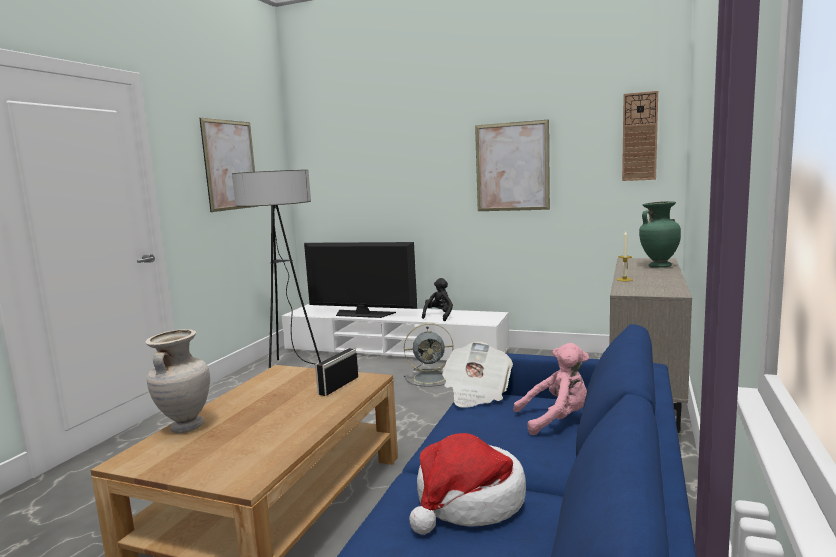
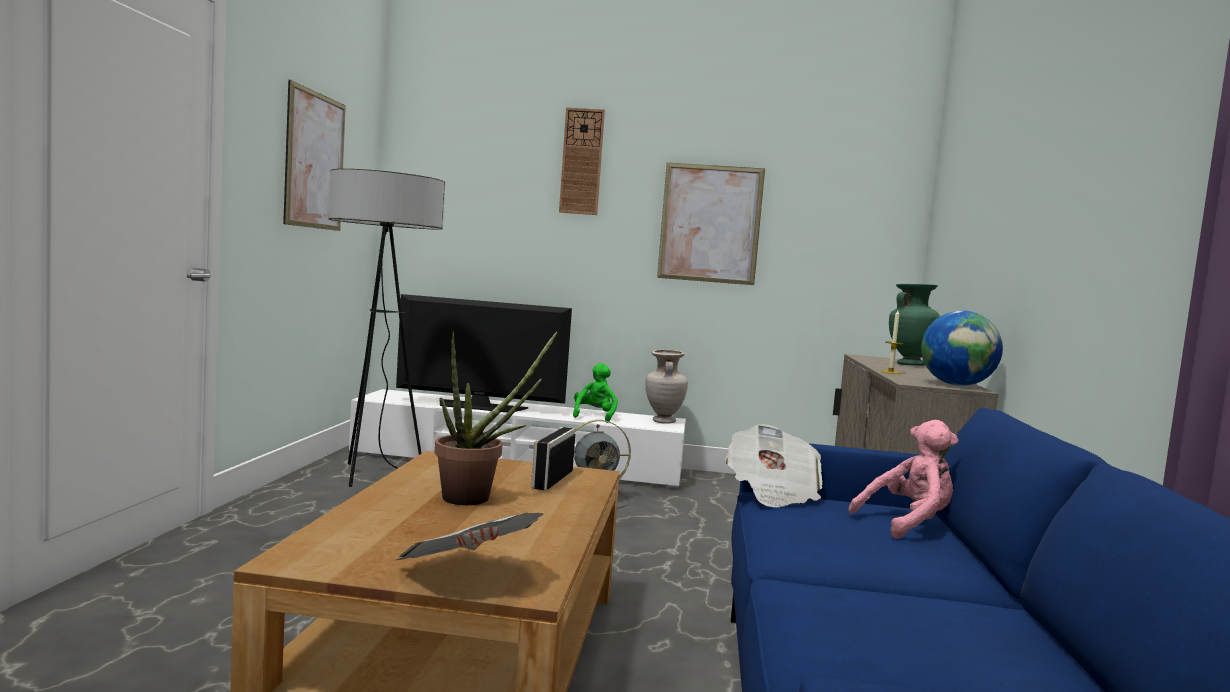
camera: 15 degrees left, 5 degrees down
(185, 427) = (353, 519): beige vase -> beige vase (663, 421)
(218, 470) = (467, 574): none -> newspaper
(275, 405) = (477, 498): none -> potted plant
(439, 316) = (594, 416): black plush toy -> green plush toy
(468, 502) = (897, 608): hat -> none
(639, 137) = (875, 206): wall clock -> wall clock (582, 161)
(664, 290) = (956, 385): none -> globe

